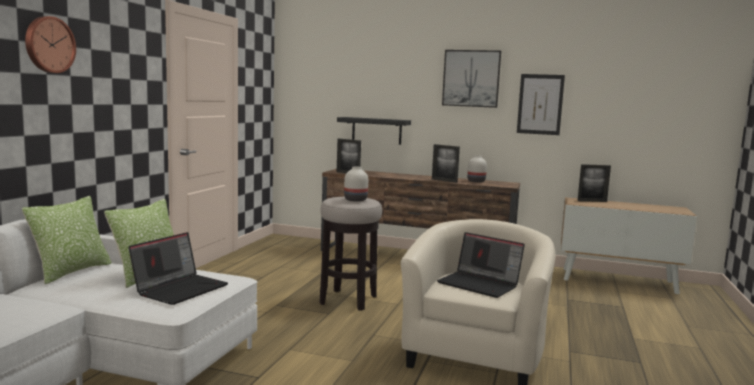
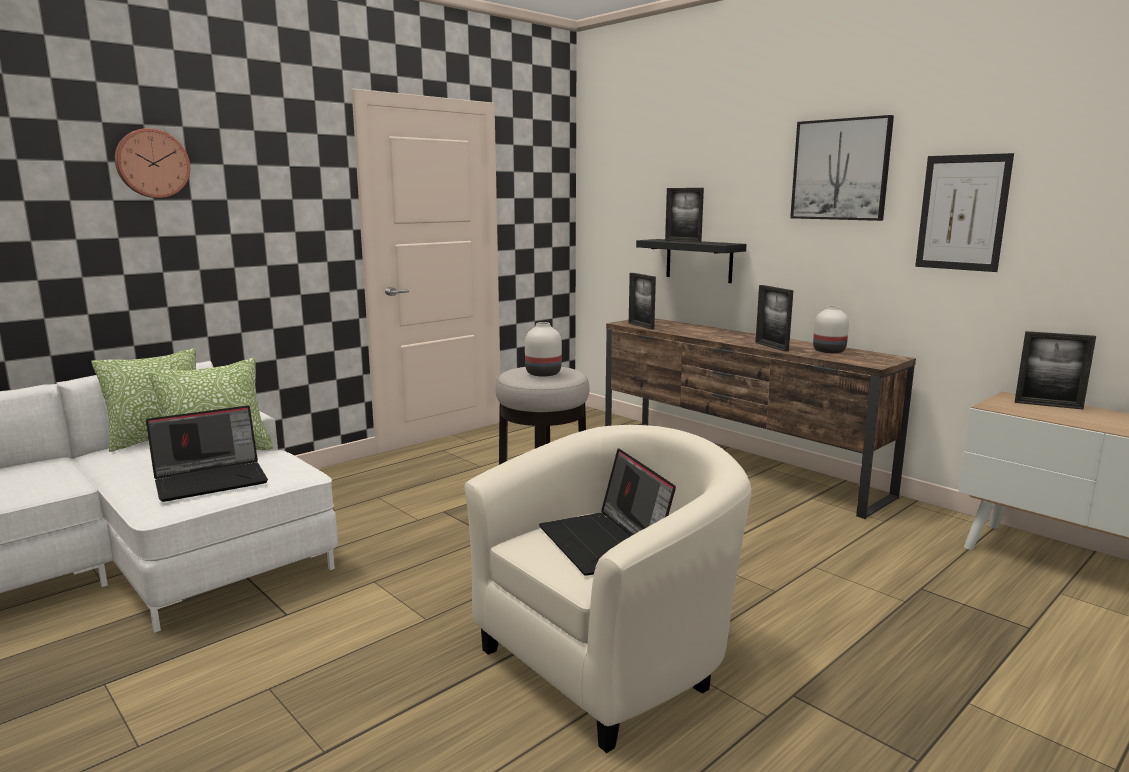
camera: 30 degrees right, 5 degrees up
(369, 118) = (682, 241): none -> picture frame

